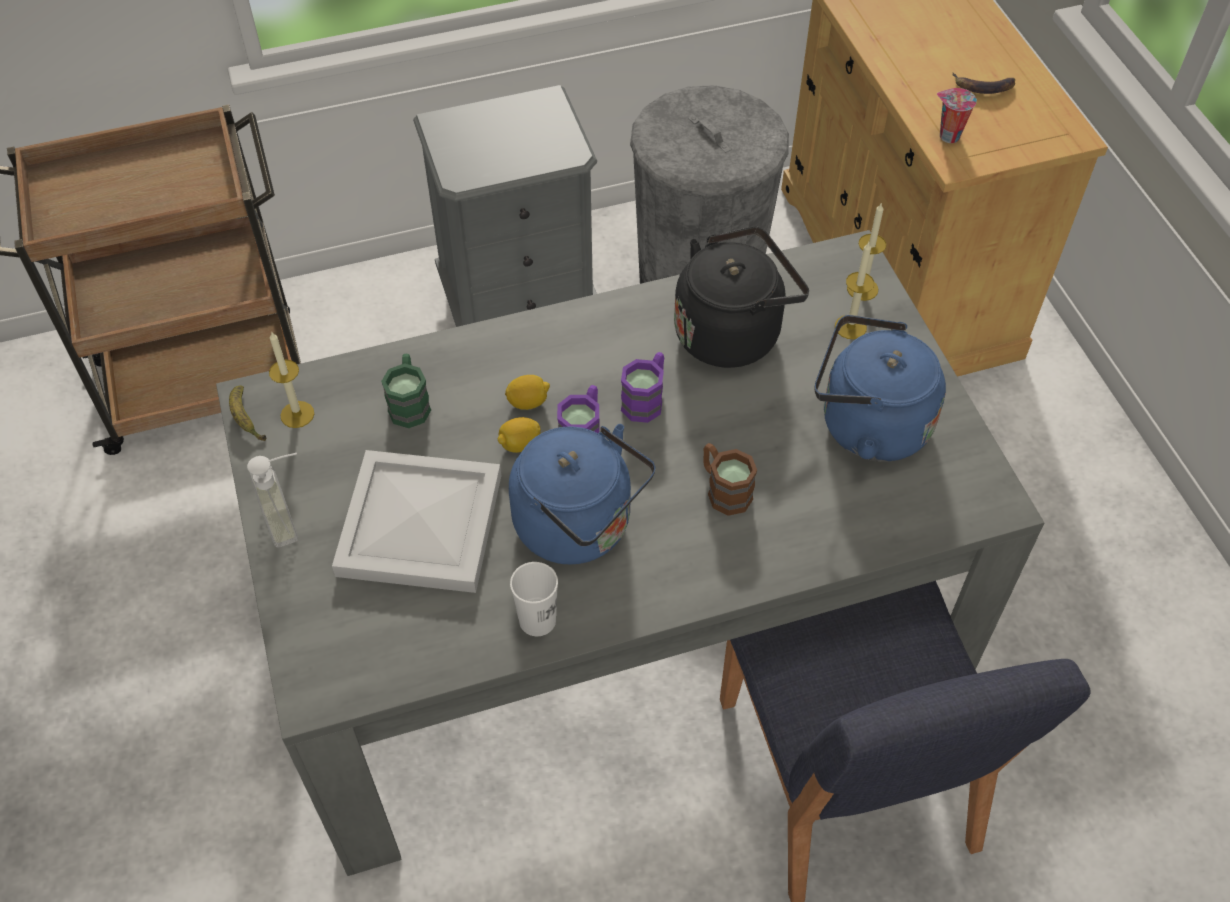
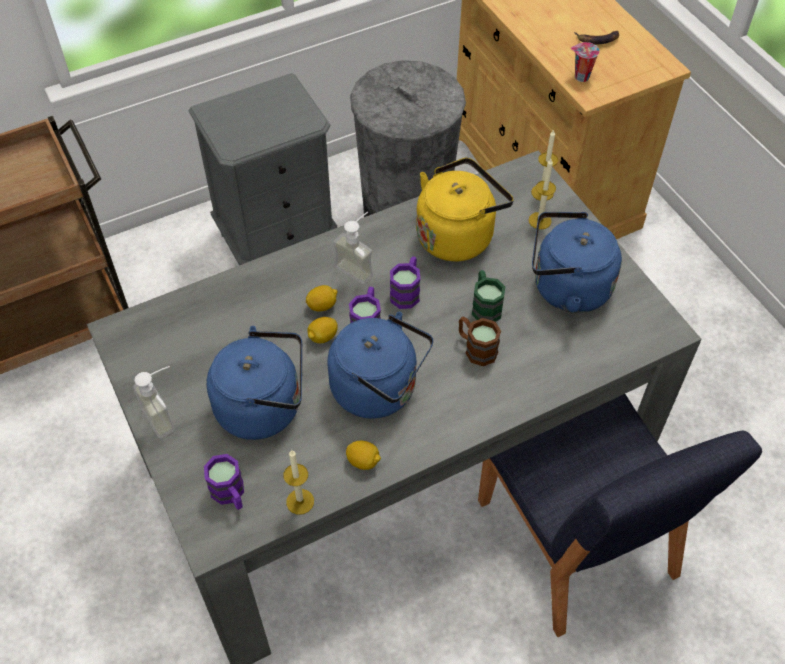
camera: 10 degrees left, 0 degrees up
(246, 419) = (115, 347): banana -> none
(297, 414) = (153, 338): candle -> candle (300, 501)
(352, 637) = (230, 494): none -> purple mug
(410, 403) = (235, 318): green mug -> green mug (485, 306)
(422, 527) = (264, 407): white tray -> blue kettle
(537, 620) = (363, 461): white cup -> lemon
(588, 356) = (359, 266): none -> soap dispenser
(732, 332) = (458, 235): black kettle -> yellow kettle

